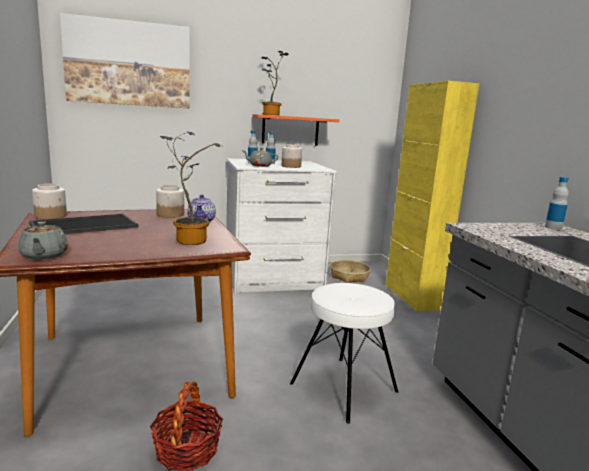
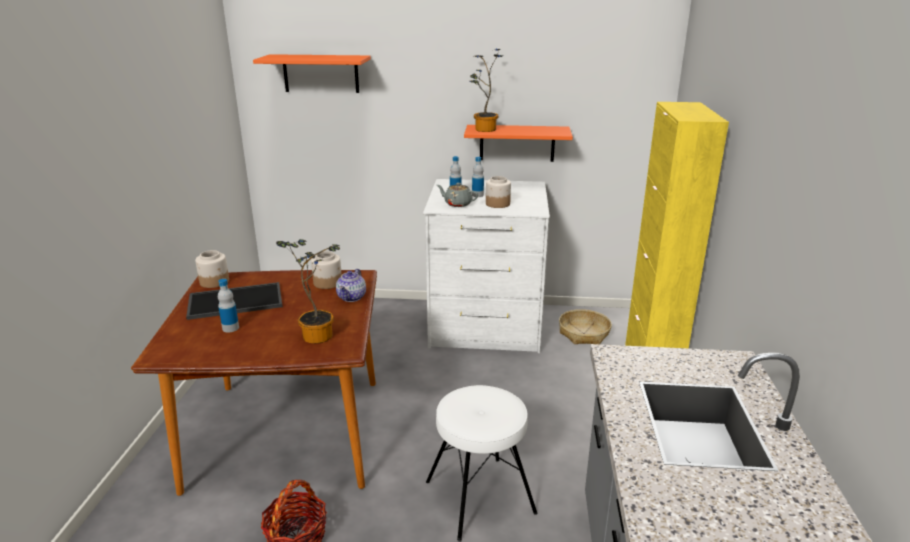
camera: 20 degrees right, 10 degrees up
(44, 255) = (178, 352): grey teapot -> none
(129, 64) = (321, 73): picture -> orange shelf
(553, 227) = (730, 365): bottle -> bottle (230, 328)

